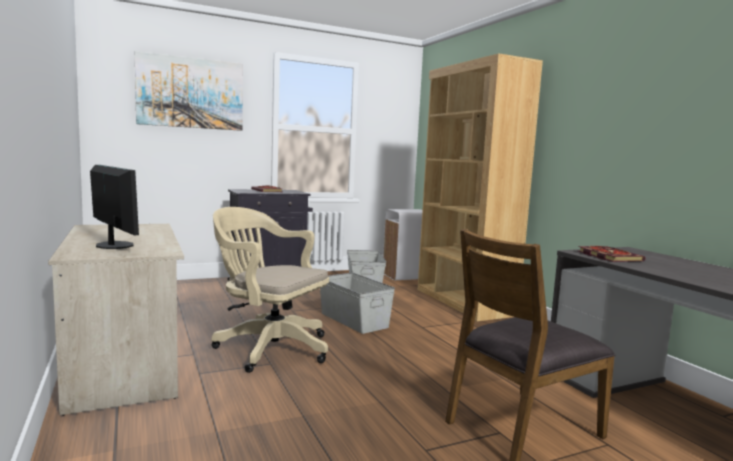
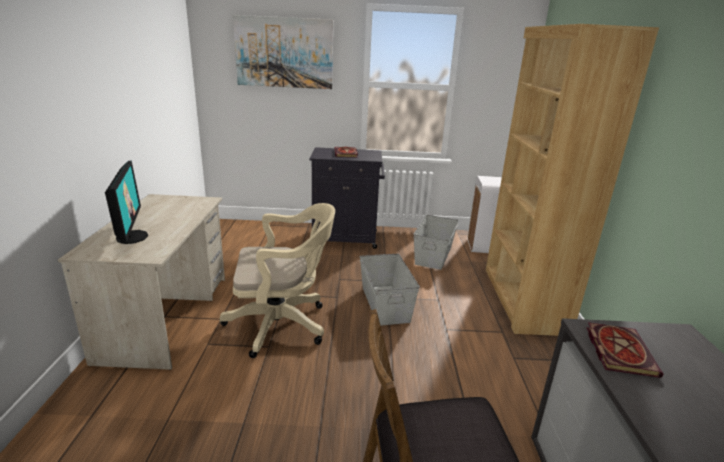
camera: 25 degrees right, 15 degrees up
(268, 347) = (283, 324): beige office chair -> beige office chair turned 120 degrees clockwise

